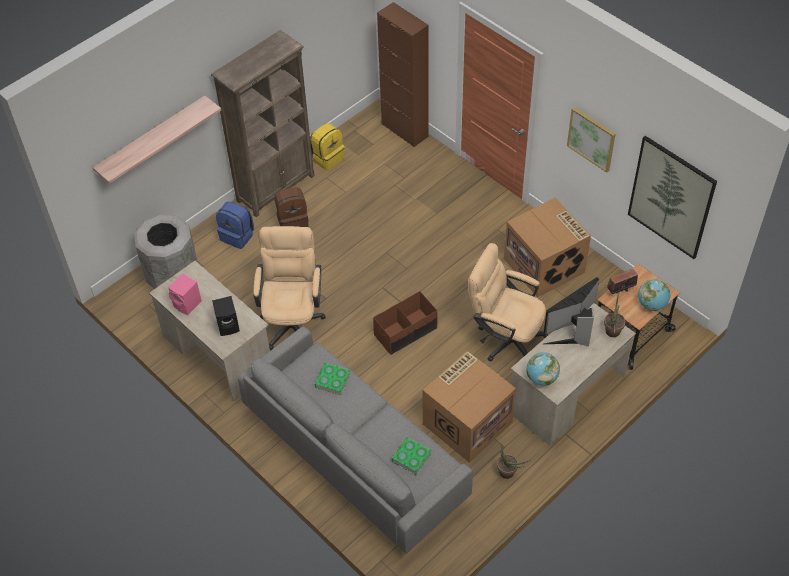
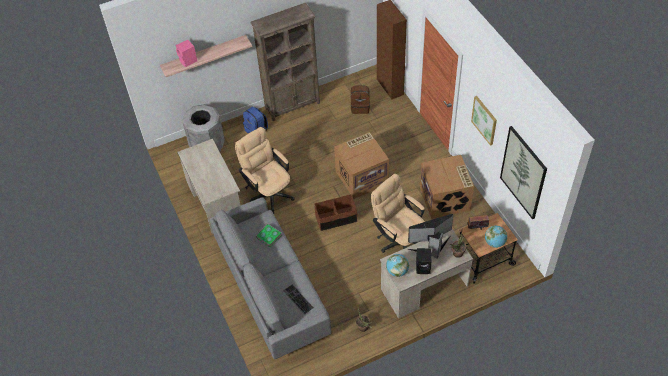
camera: 20 degrees right, 0 degrees up
(188, 304) = (197, 165): pink speaker -> pink speaker (188, 61)
(229, 325) = (216, 184): black speaker -> black speaker (423, 267)
(293, 221) = (294, 129): brown backpack -> brown backpack (360, 107)
(293, 319) = (269, 192): beige office chair -> beige office chair turned 60 degrees counterclockwise
(327, 158) = (333, 93): yellow backpack -> none
(411, 457) = (297, 299): book -> keyboard
(467, 422) = (351, 287): cardboard box -> cardboard box (362, 177)

